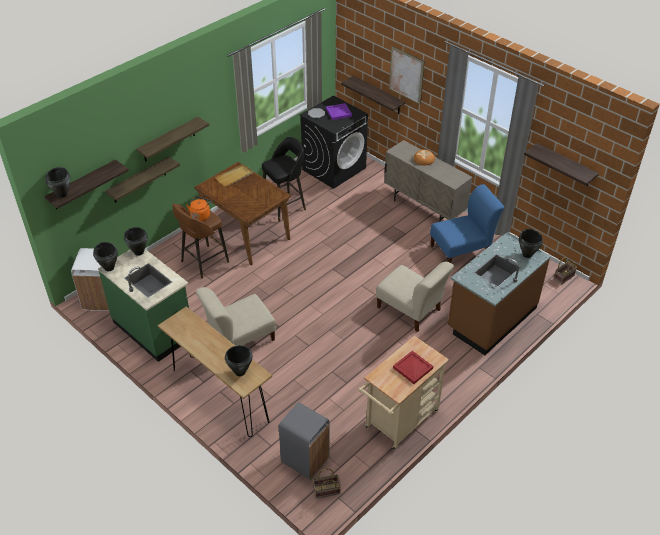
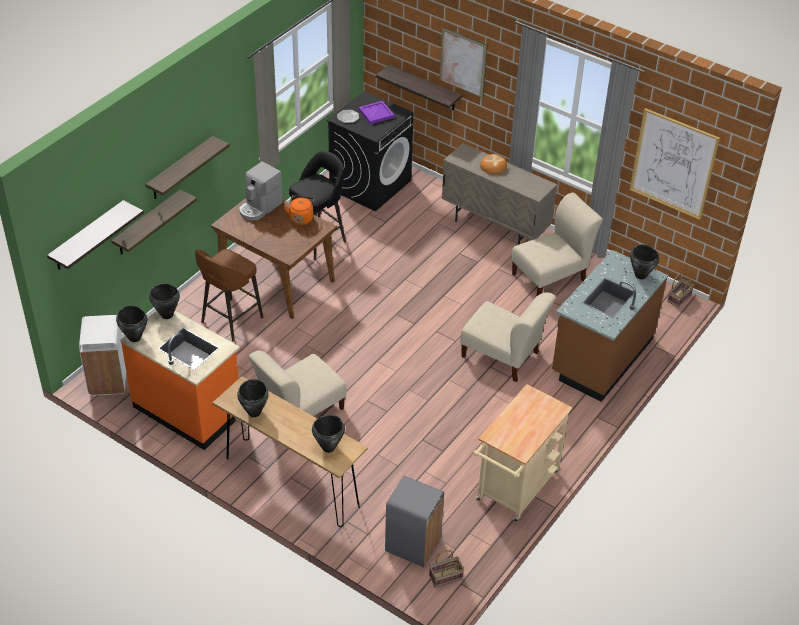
camera: 10 degrees left, 0 degrees up
(62, 194) = (70, 251): black cooking pot -> black cooking pot (254, 412)
(154, 329) = (188, 410): green counter -> orange counter
(200, 215) = (229, 261): orange kettle -> orange kettle (301, 218)
(235, 176) = (259, 207): beige tray -> coffee machine
(413, 368) = (533, 422): red tray -> none
(462, 250) = (551, 276): blue chair -> beige chair
(565, 165) = (673, 164): shelf -> picture

